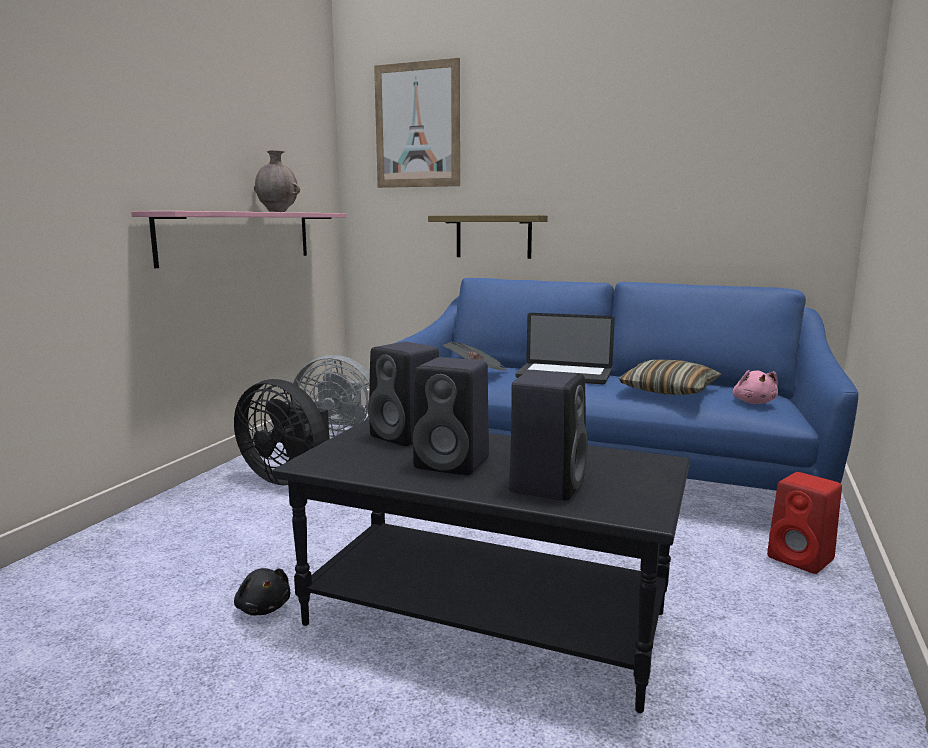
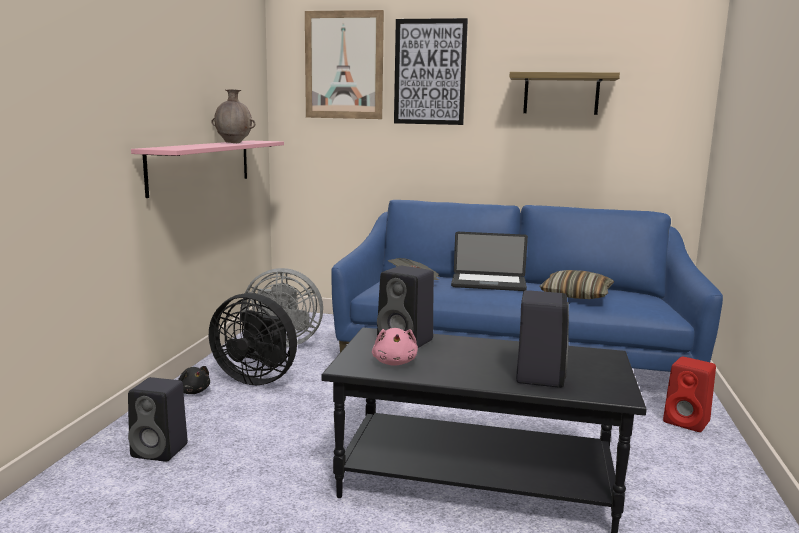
camera: 10 degrees left, 0 degrees up
(263, 608) = (297, 487): black plush toy -> black plush toy (193, 391)
(454, 463) = (460, 362): black speaker -> black speaker (161, 450)
(493, 236) = (411, 163): shelf -> shelf (561, 94)
(513, 128) = (430, 72): none -> picture
(753, 402) = (642, 303): pink plush toy -> pink plush toy (395, 362)

